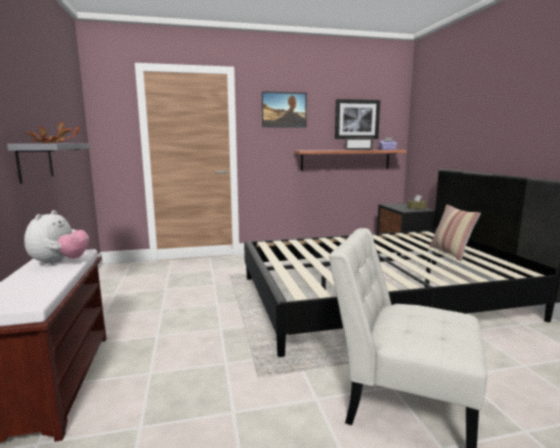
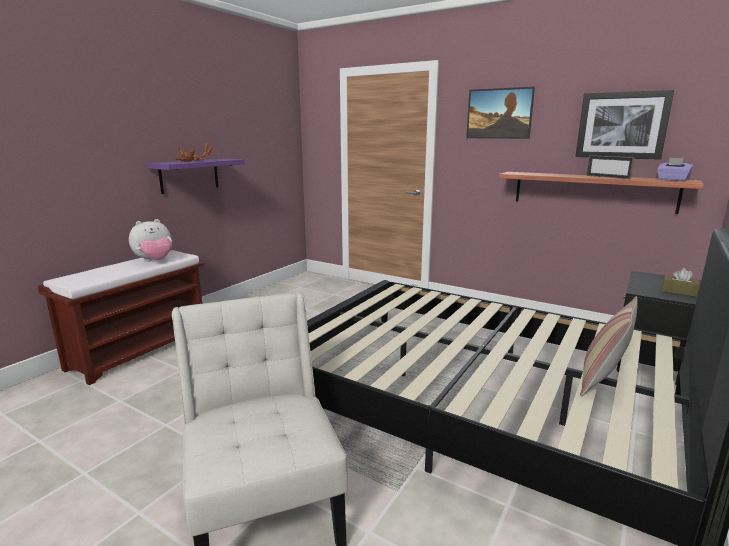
camera: 45 degrees right, 5 degrees up
(35, 161) = (189, 175): grey shelf -> purple shelf

